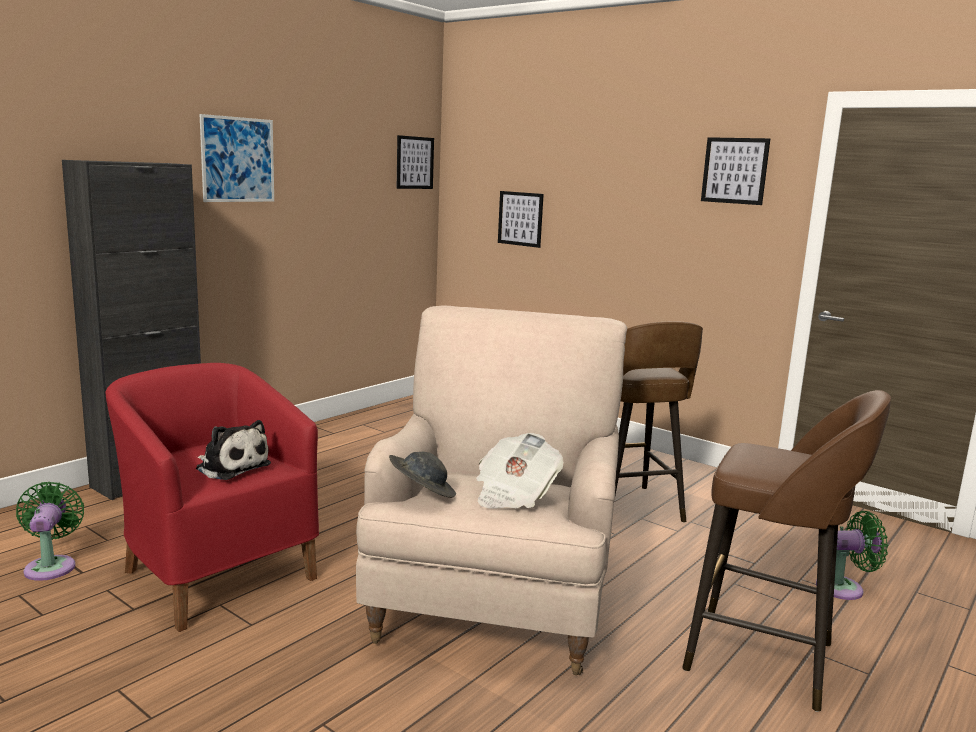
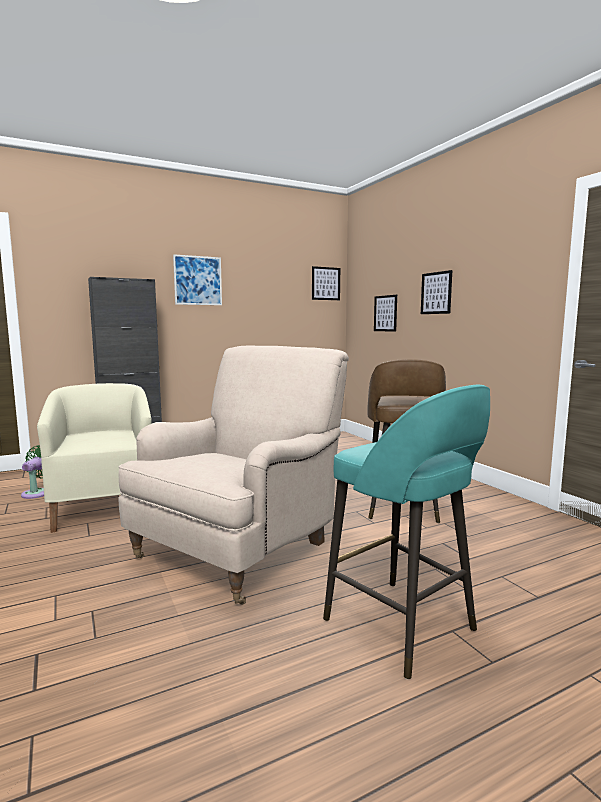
camera: 25 degrees right, 5 degrees down
(215, 573) = (105, 508): red armchair -> beige armchair
(231, 466) = (102, 439): plush toy -> none
(421, 493) = (164, 456): grey hat -> none
(514, 494) = (219, 463): newspaper -> none
(734, 170) = (511, 256): picture -> picture (436, 293)
(765, 659) = (402, 627): brown stool -> turquoise stool
(844, 588) = (538, 590): green fan -> none

